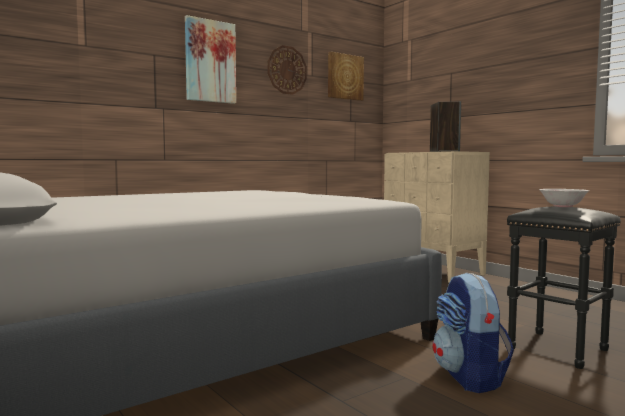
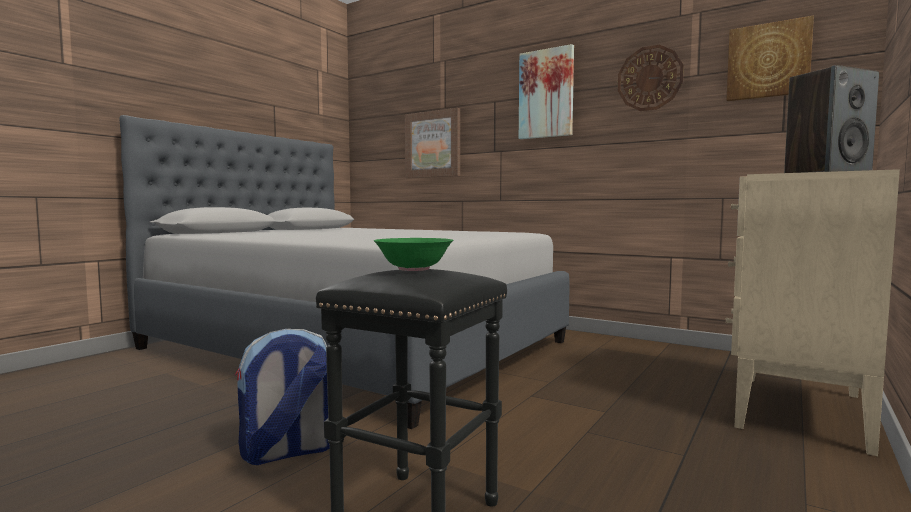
camera: 70 degrees right, 0 degrees up
(70, 88) = (433, 144): none -> picture
(563, 206) = (413, 269): white bowl -> green bowl

